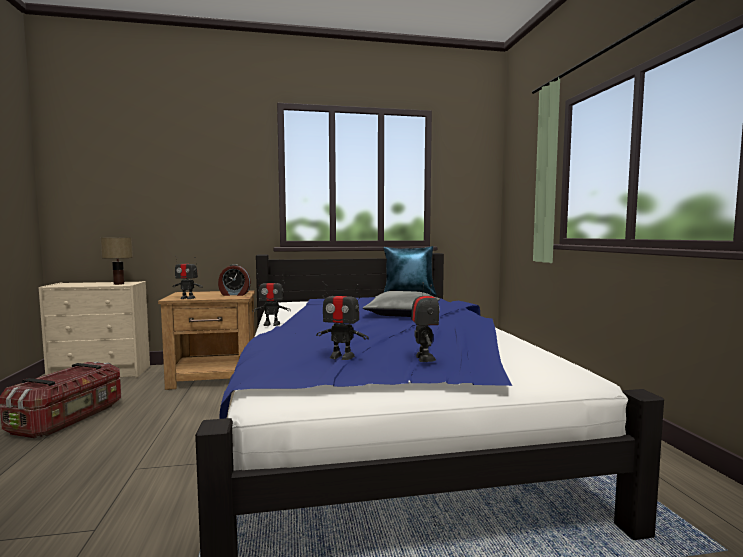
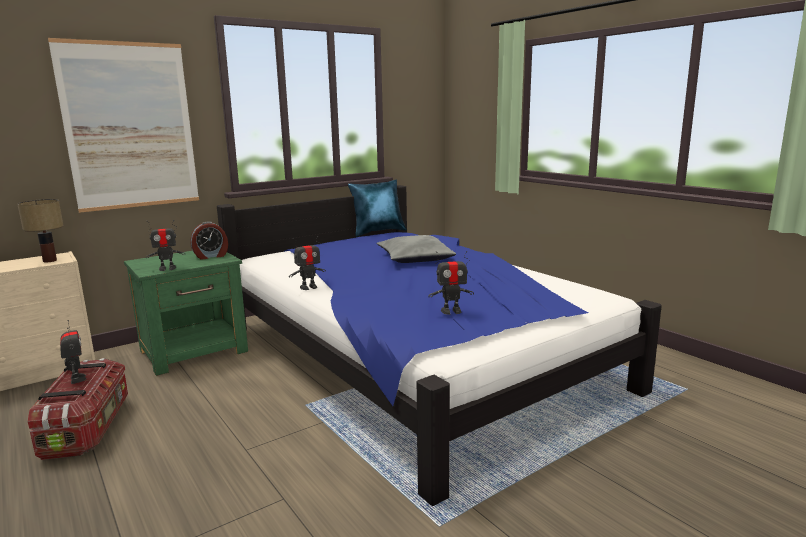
camera: 25 degrees left, 10 degrees up
(201, 188) = (130, 126): none -> picture
(215, 377) = (195, 351): brown nightstand -> green nightstand
(424, 358) = (511, 302): toy robot -> toy robot (77, 379)

